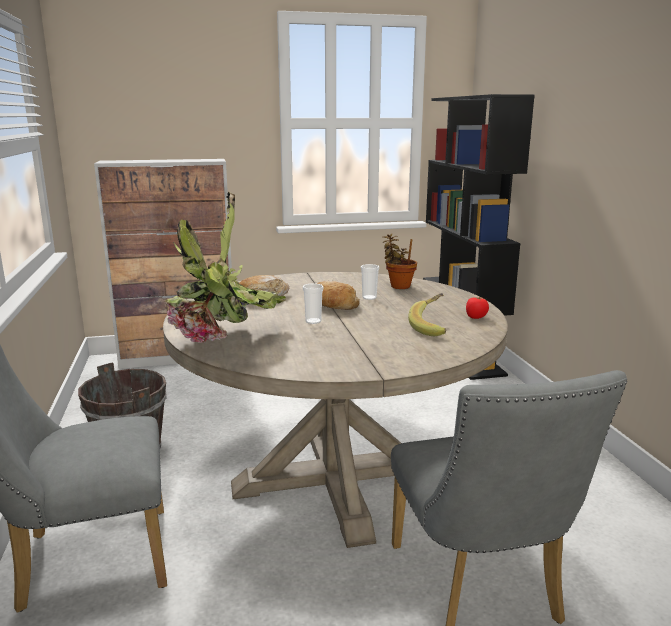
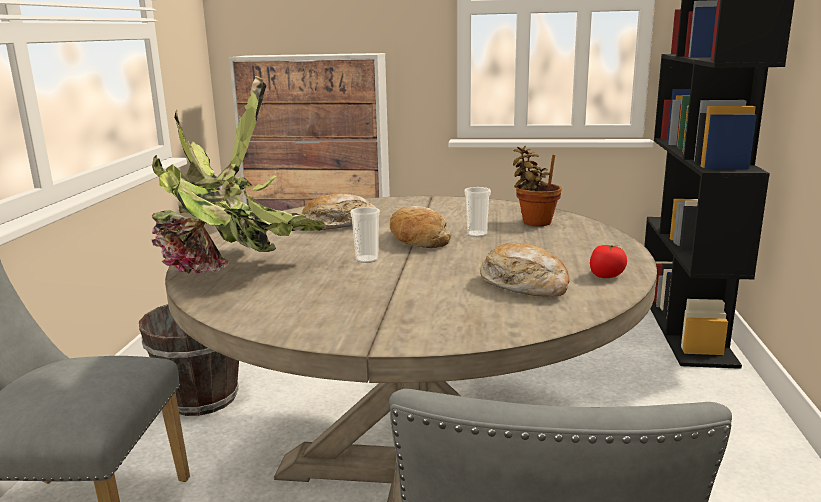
camera: 20 degrees right, 0 degrees up
(433, 327) = (524, 285): banana -> bread

